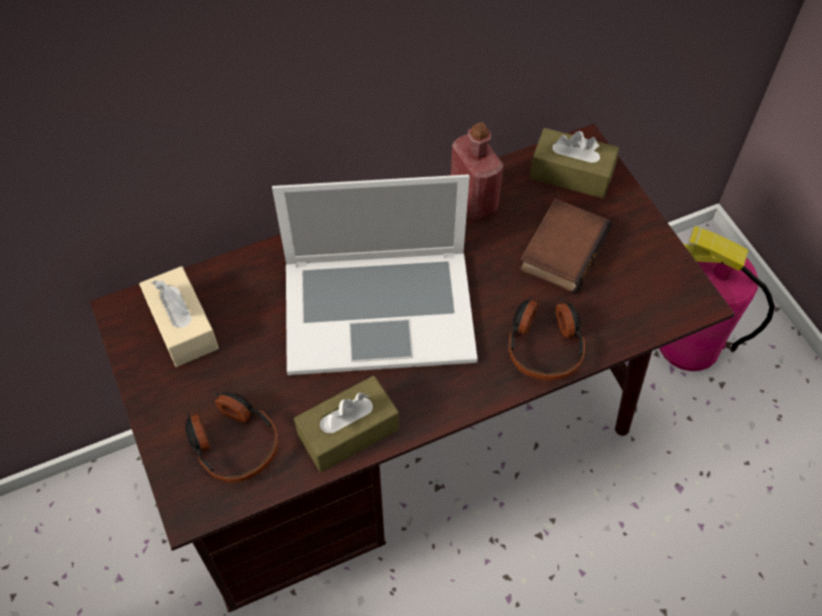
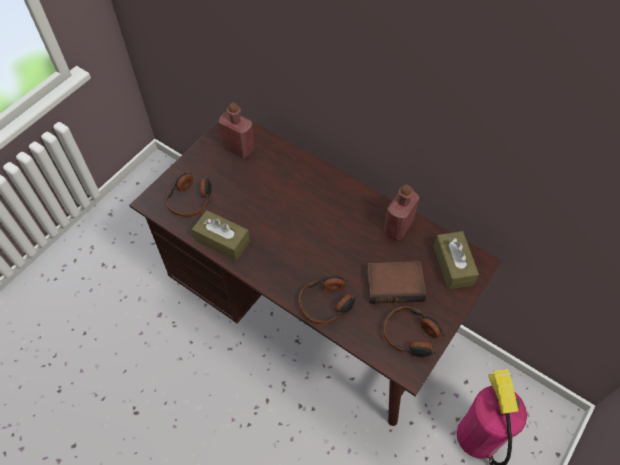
camera: 60 degrees right, 0 degrees up
(182, 325) = (239, 148): beige tissue box -> red bottle
(378, 309) = (299, 219): laptop -> none
(649, 272) = (412, 336): none -> headphones

